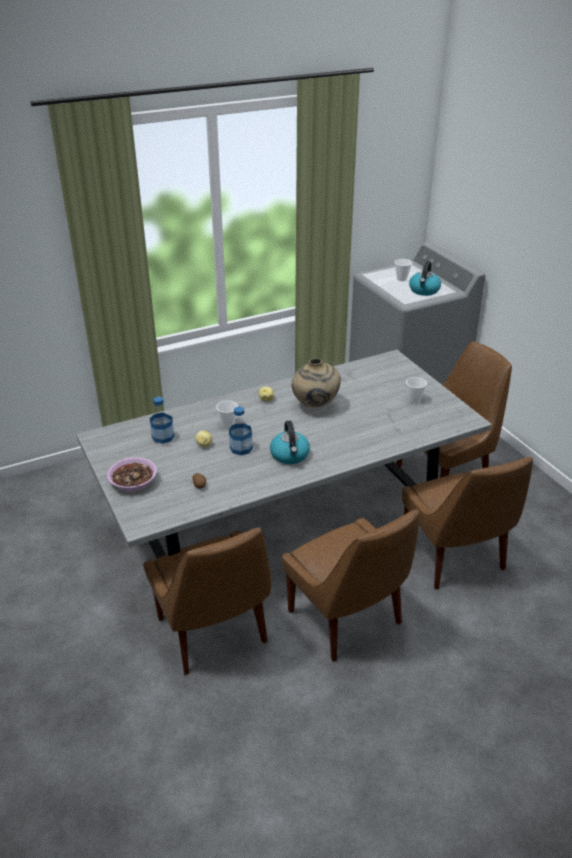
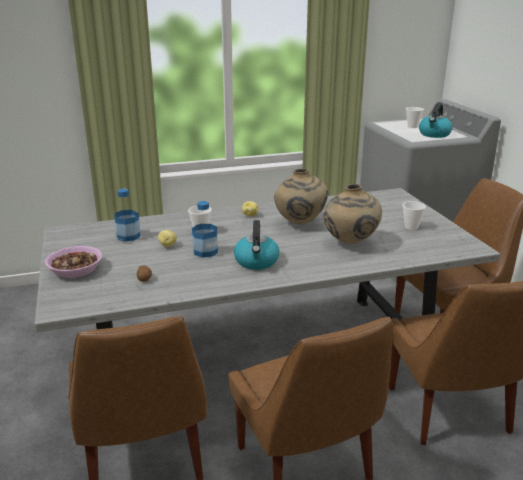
camera: 10 degrees right, 10 degrees down
(365, 425) = (350, 243): none -> beige vase

